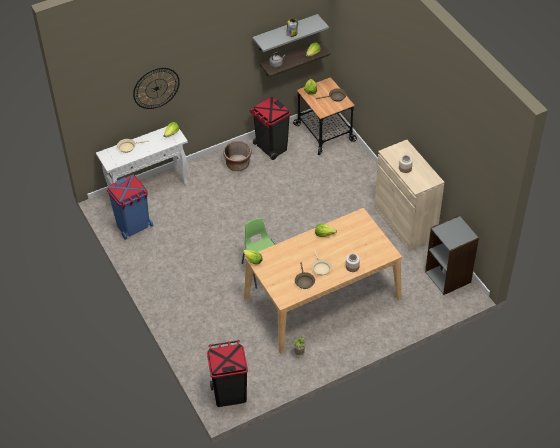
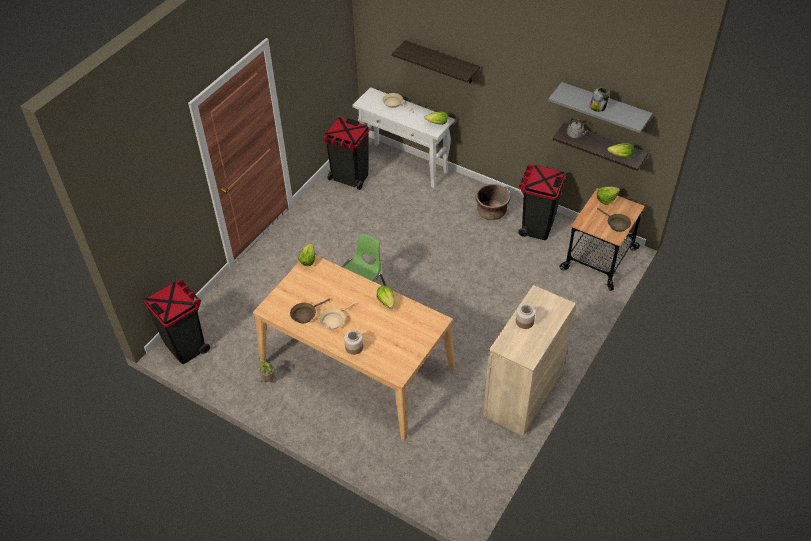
camera: 60 degrees right, 0 degrees up
(133, 226) = (350, 178): blue trash can -> black trash can
(156, 88) = (441, 62): wall clock -> shelf
(448, 277) = (471, 475): grey bookcase -> none

